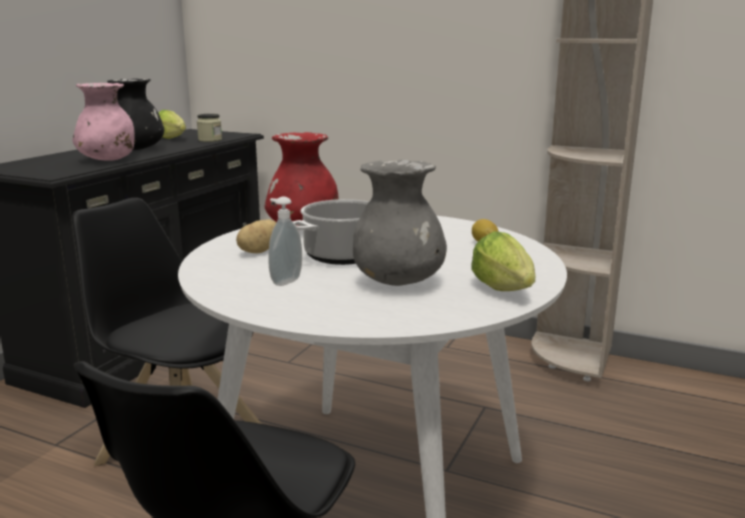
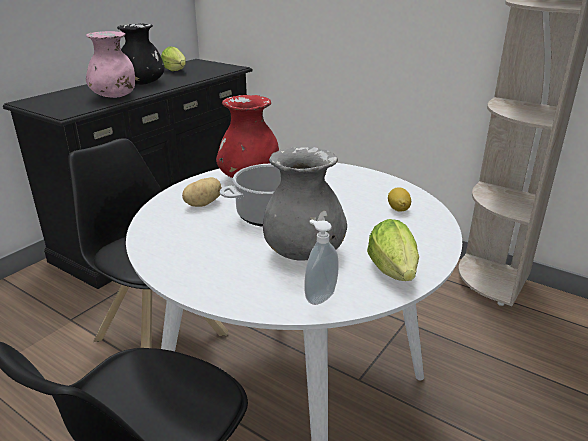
camera: 10 degrees right, 10 degrees up
(210, 140) = (205, 74): jar -> none
(284, 281) = (209, 243): soap dispenser -> soap dispenser (319, 297)

